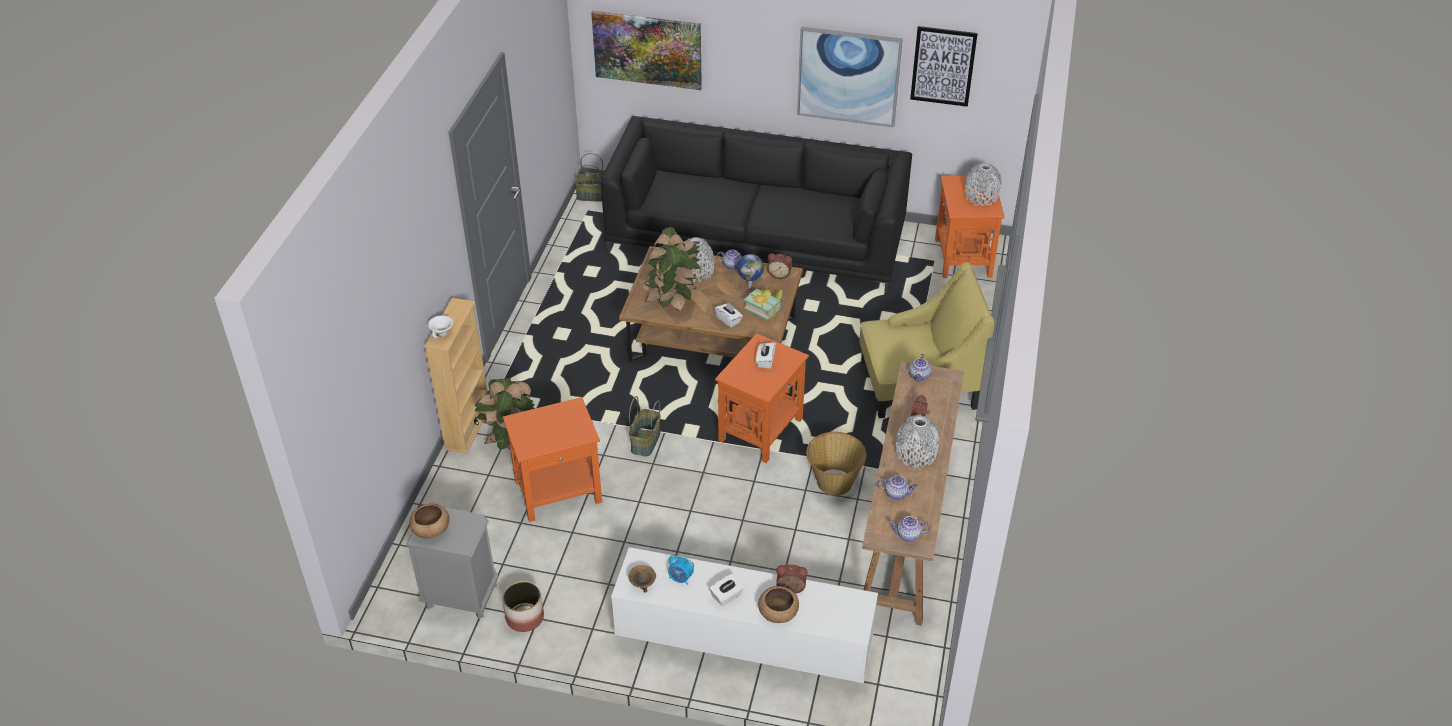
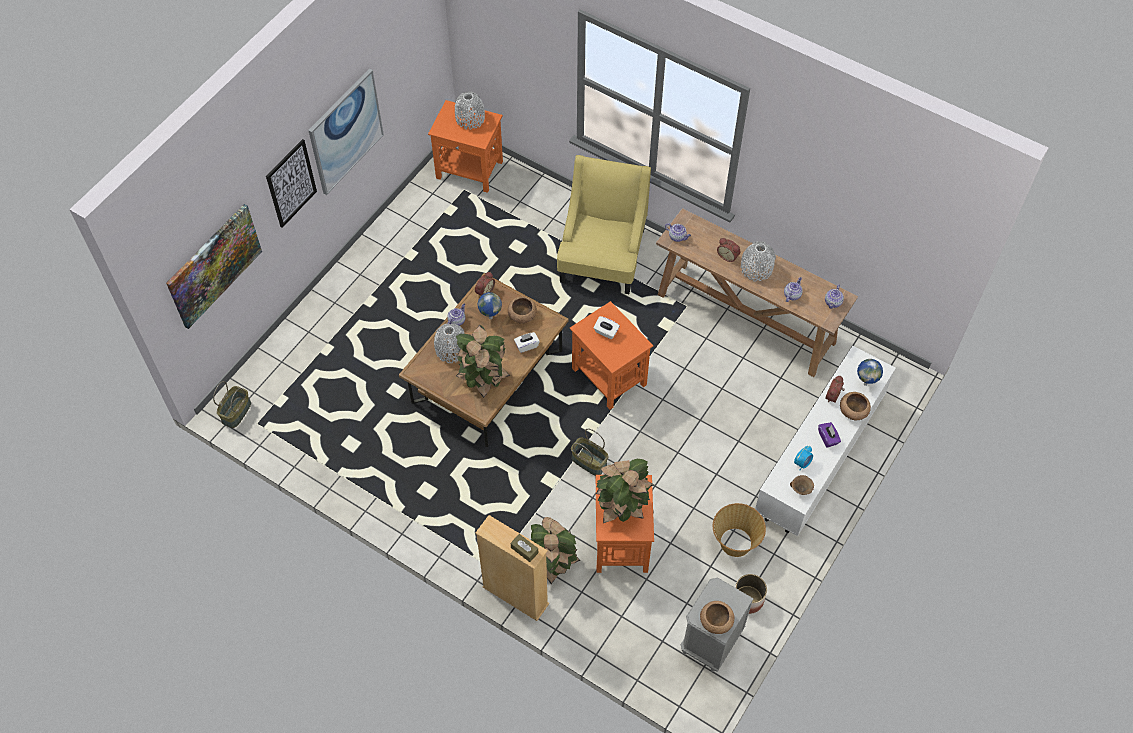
camera: 70 degrees left, 15 degrees up
(442, 334) = (524, 550): white bowl -> brown tissue box
(548, 426) = (622, 508): none -> potted plant
(727, 596) = (828, 438): white tissue box -> purple tissue box
(756, 238) = (370, 302): black sofa -> none
(765, 308) = (522, 315): book -> brown bowl
(827, 618) = (866, 383): none -> globe
(834, 481) = (683, 347): basket -> basket (735, 542)
(943, 66) = (396, 60): picture -> picture (291, 183)

